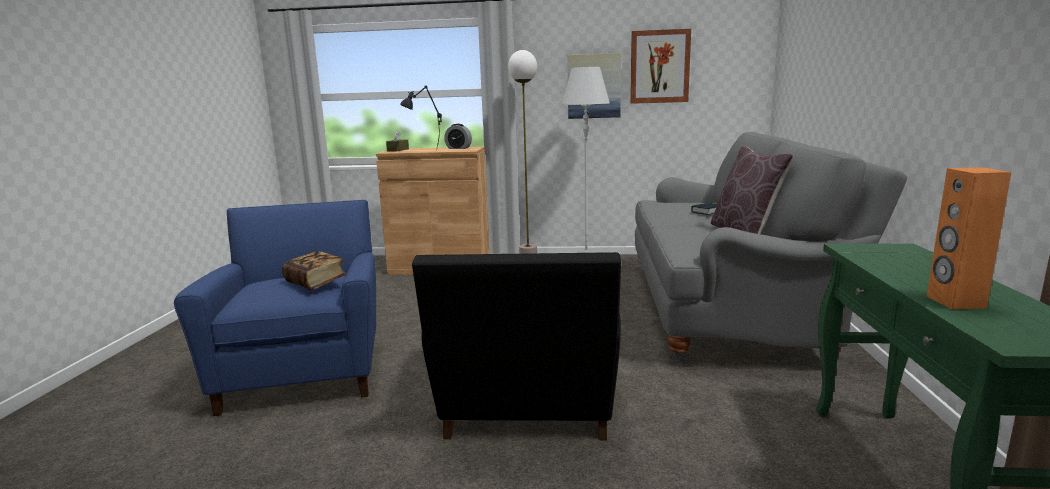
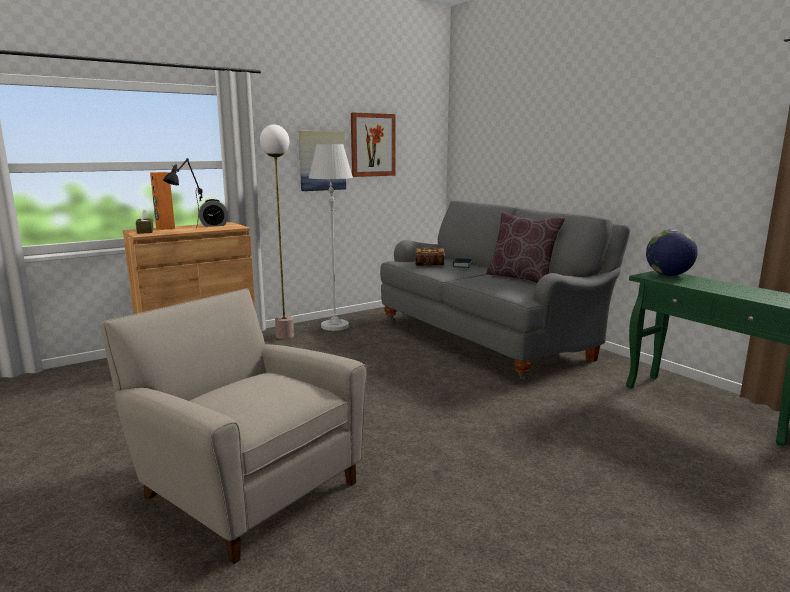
camera: 40 degrees left, 0 degrees up
(306, 368) = (244, 485): blue armchair -> beige armchair
(316, 282) = (287, 381): book -> book (429, 264)
(528, 403) = (481, 439): black armchair -> none
(895, 252) = (668, 275): none -> globe
(954, 302) = (751, 295): orange speaker -> orange speaker (165, 228)

